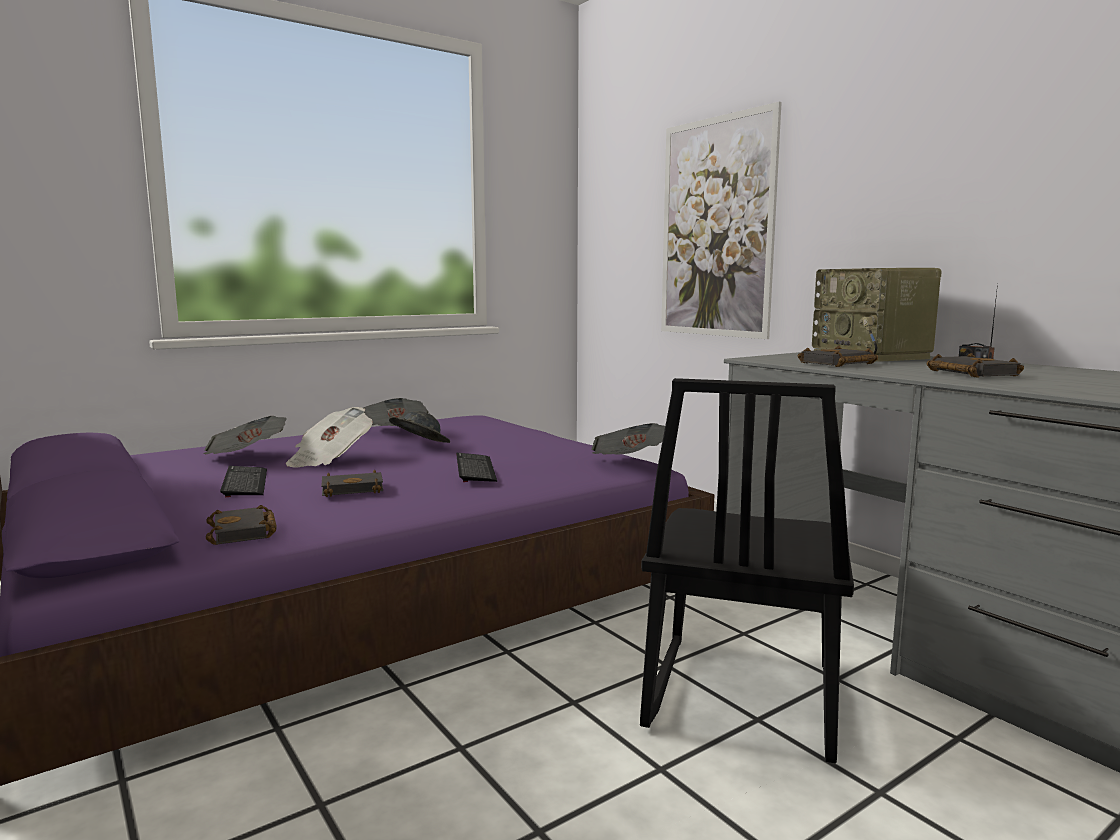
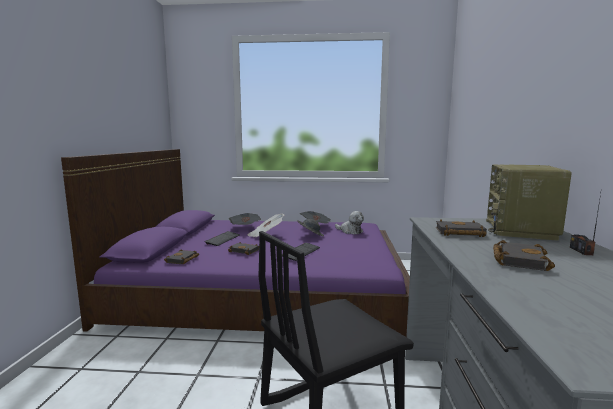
camera: 40 degrees right, 0 degrees up
(475, 430) = (350, 231): none -> plush toy
(630, 463) = (377, 266): newspaper -> none
(716, 228) = (493, 128): picture -> none

